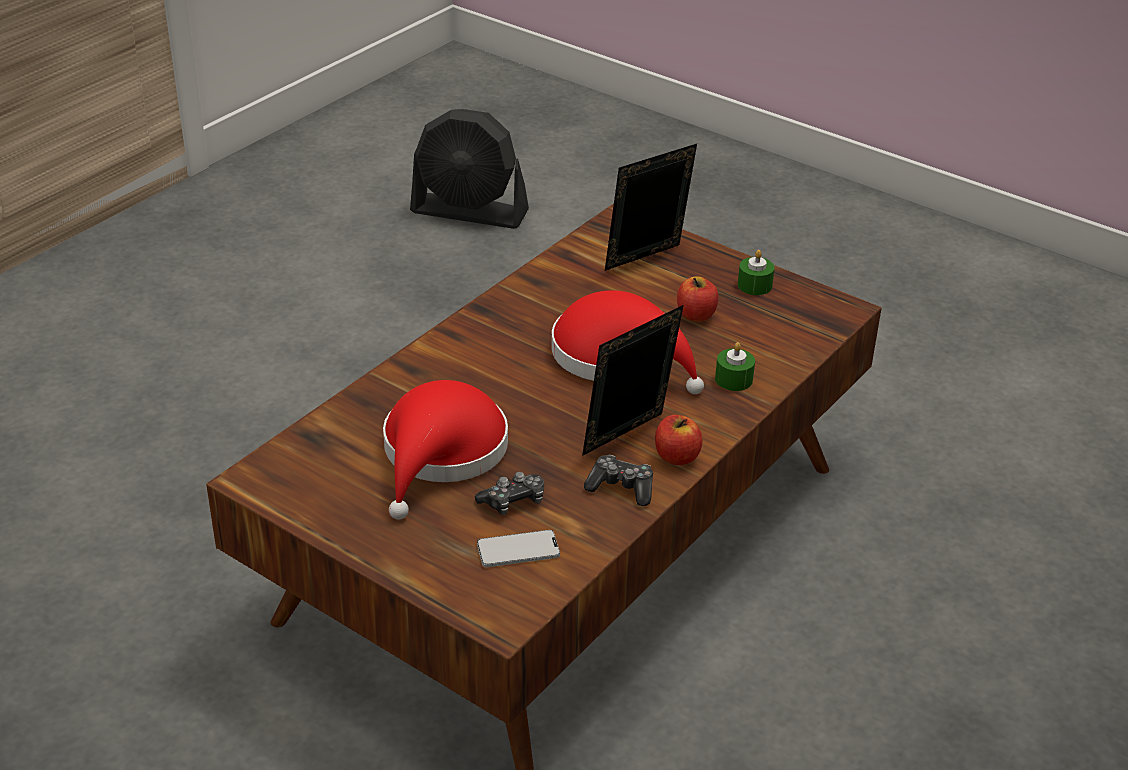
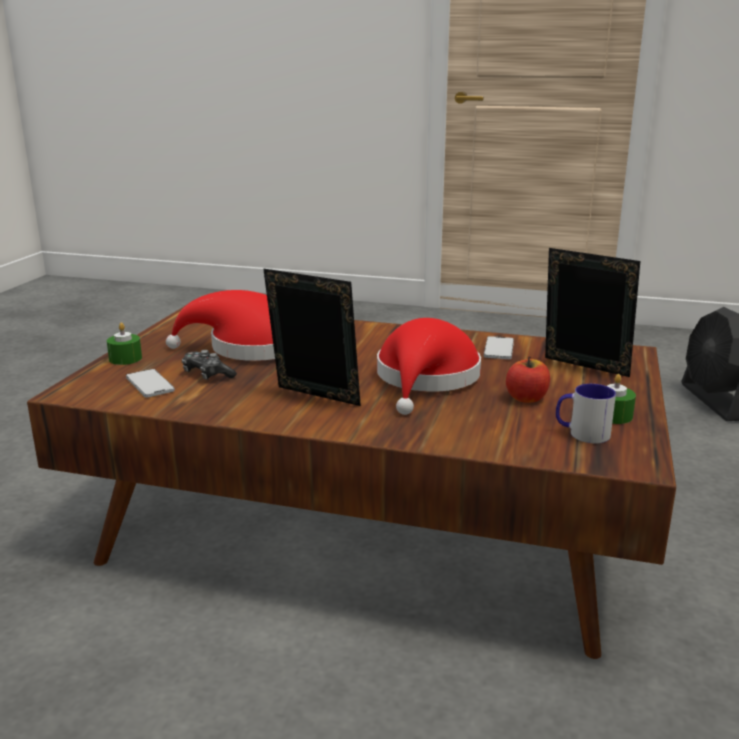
camera: 70 degrees right, 15 degrees down
(563, 288) = (498, 349): none -> phone
(621, 488) = (245, 406): game controller -> none
(676, 456) = (302, 420): apple -> none
(733, 379) = (442, 427): green candle -> green candle (125, 359)
(781, 313) = (581, 433): none -> mug

